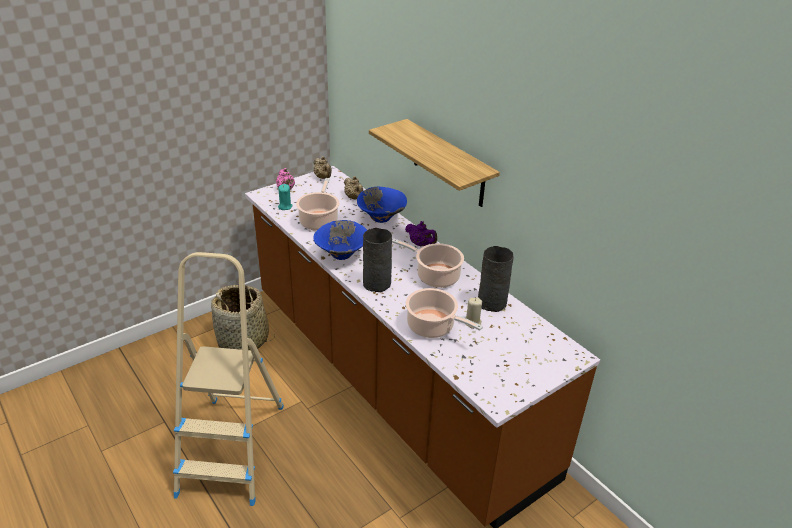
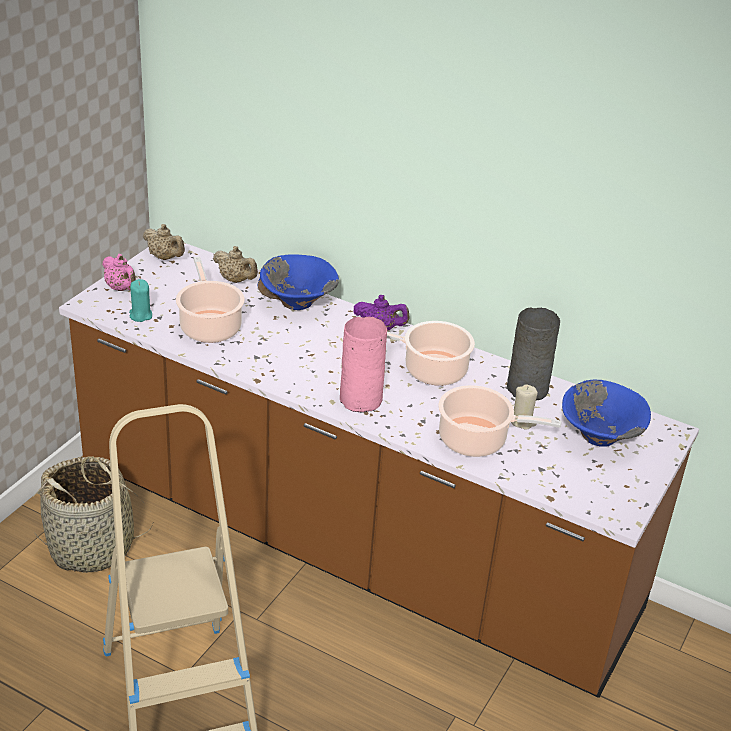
camera: 25 degrees left, 0 degrees up
(341, 255) = (281, 370): blue bowl -> blue bowl (599, 438)
(378, 283) = (362, 399): grey vase -> pink vase
(448, 164) = (414, 204): shelf -> none

